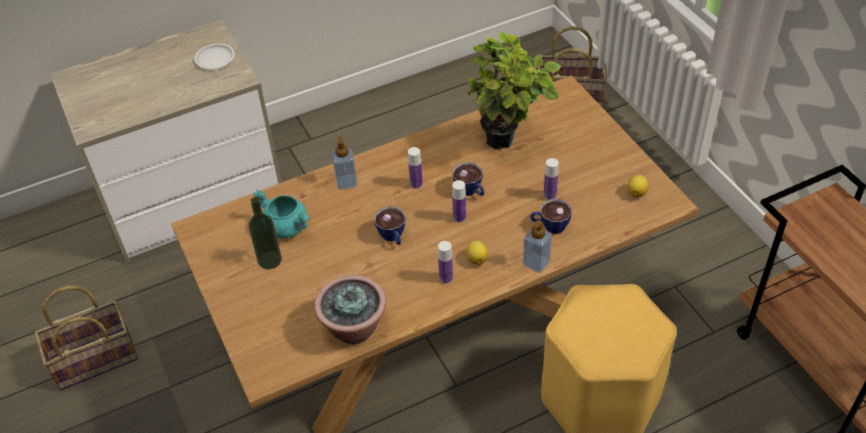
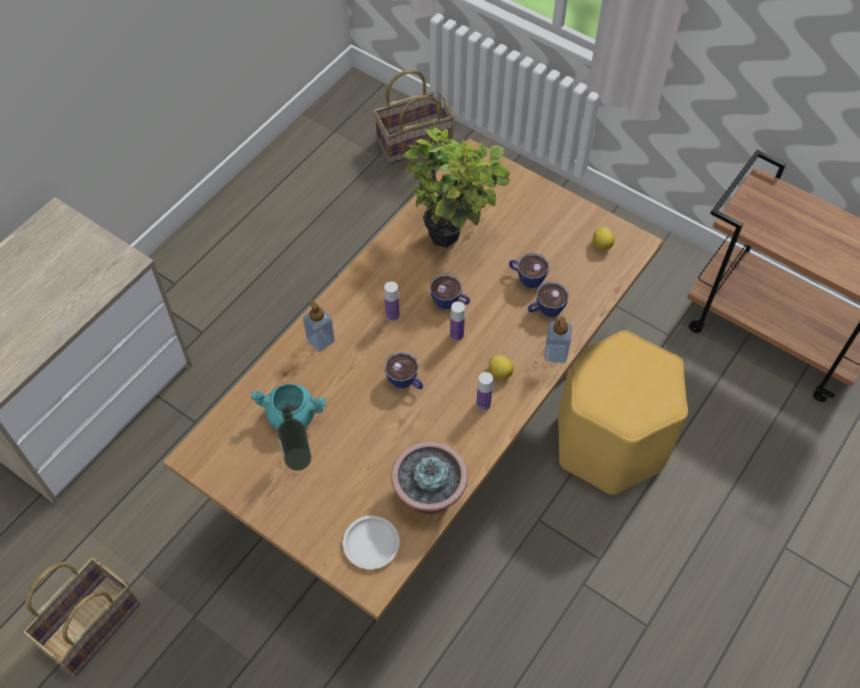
camera: 30 degrees left, 10 degrees up
(215, 59) = (81, 249): white plate -> white plate (371, 543)
(549, 195) = (526, 278): bottle -> cup

